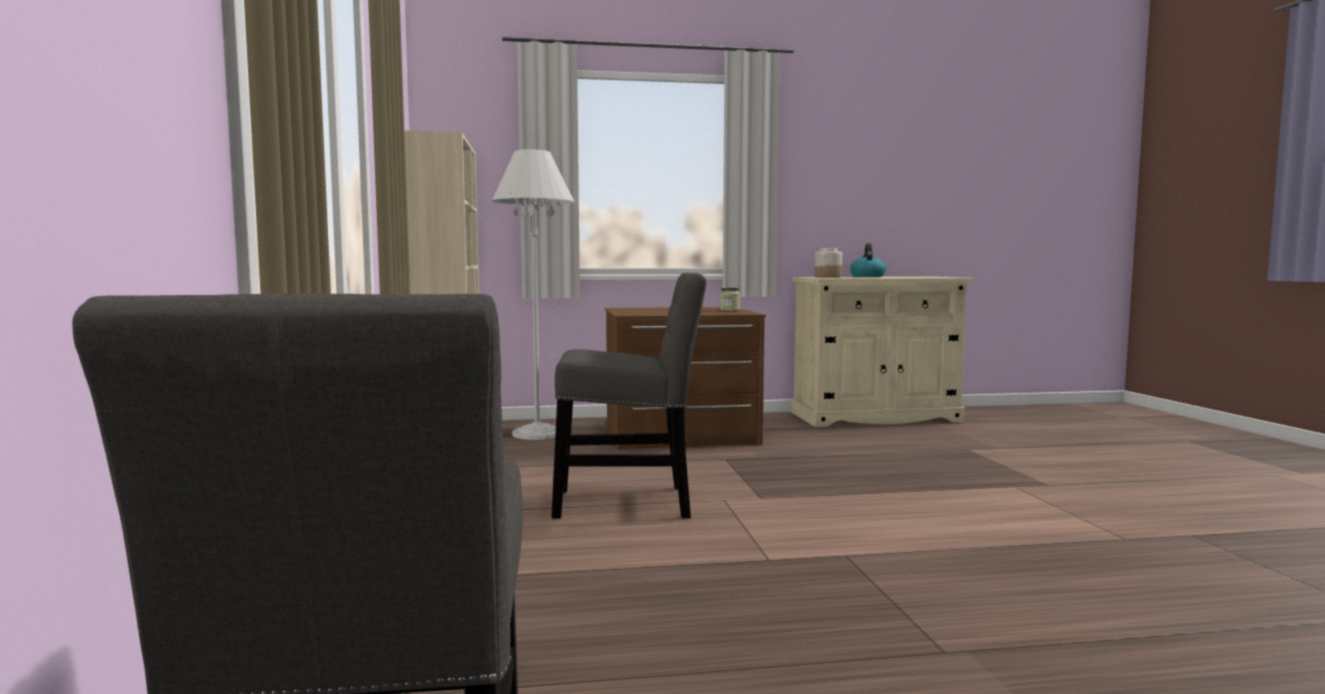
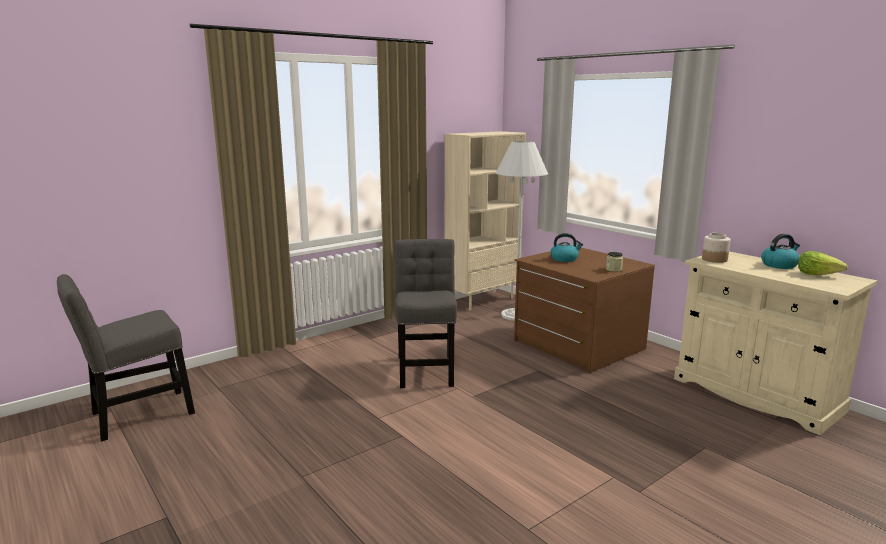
camera: 60 degrees right, 10 degrees up
(631, 502) = (426, 368): grey chair -> grey chair turned 150 degrees counterclockwise
(656, 311) = (564, 259): none -> kettle
(906, 276) = (817, 274): none -> lettuce

